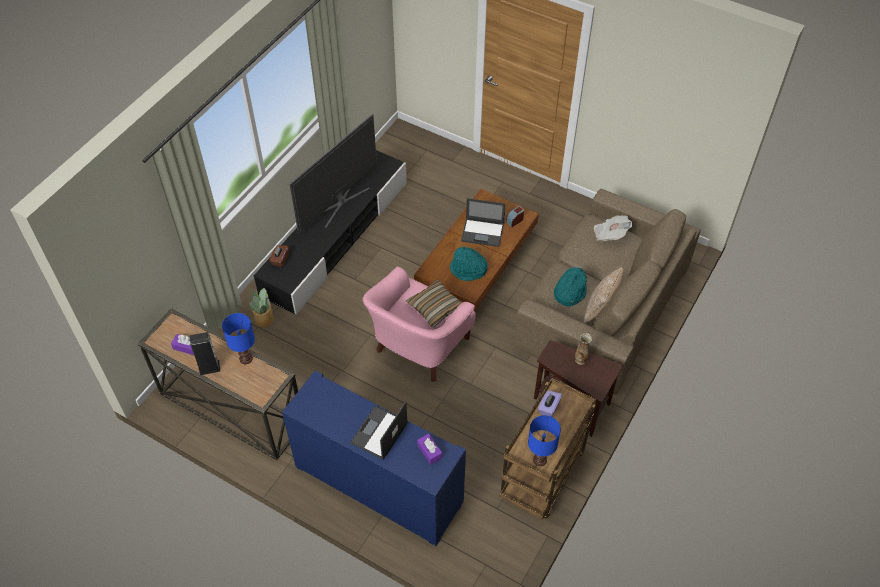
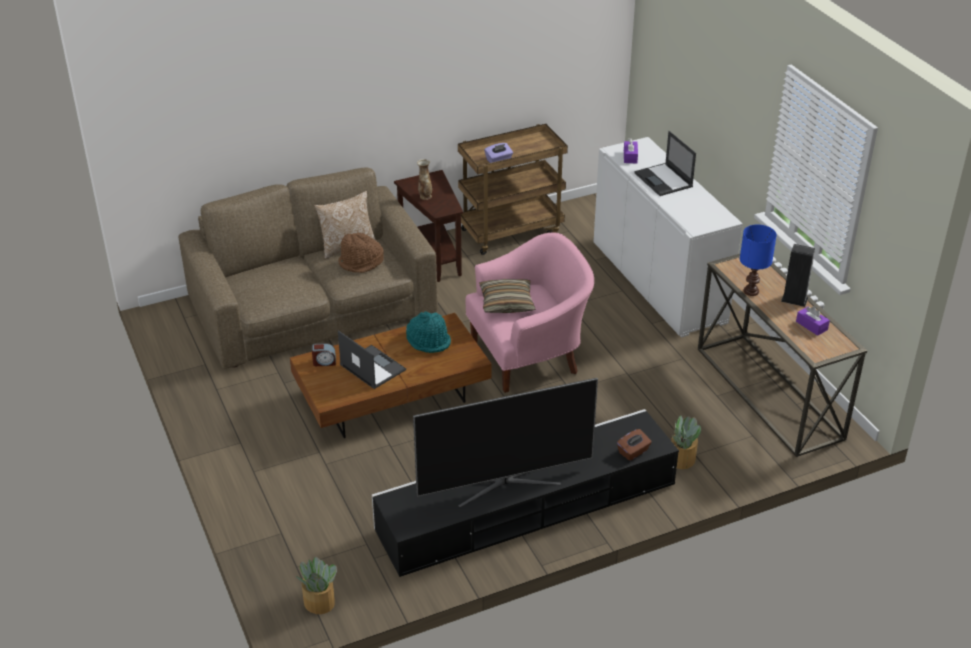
camera: 145 degrees left, 15 degrees down
(378, 484) = (658, 282): blue cabinet -> white cabinet
(379, 433) = (664, 180): laptop -> laptop turned 90 degrees clockwise
(398, 141) = (319, 603): none -> potted plant
(539, 460) = (541, 140): blue table lamp -> none
(569, 292) = (361, 263): turquoise hat -> brown hat
(610, 234) = (256, 287): newspaper -> none

